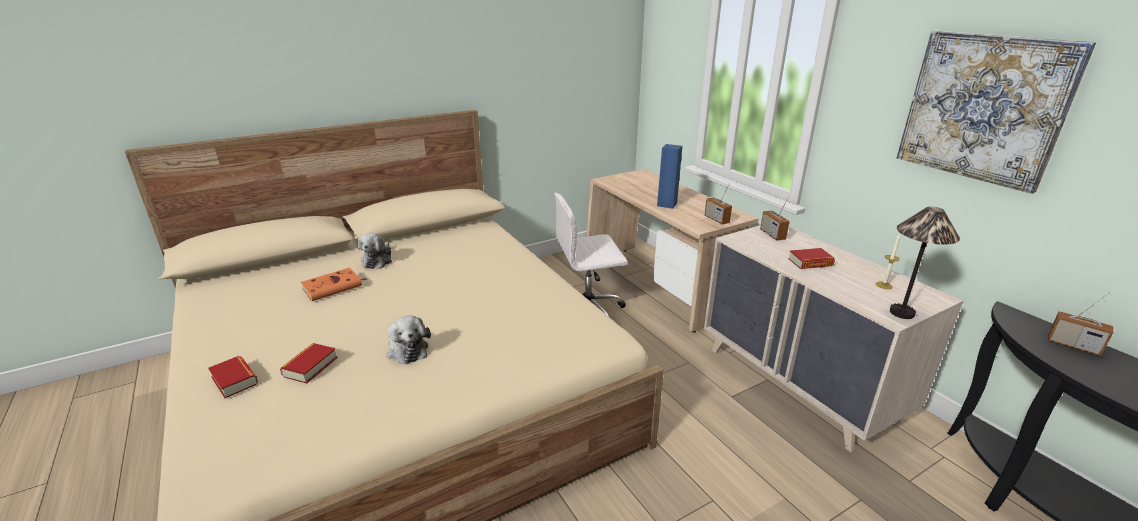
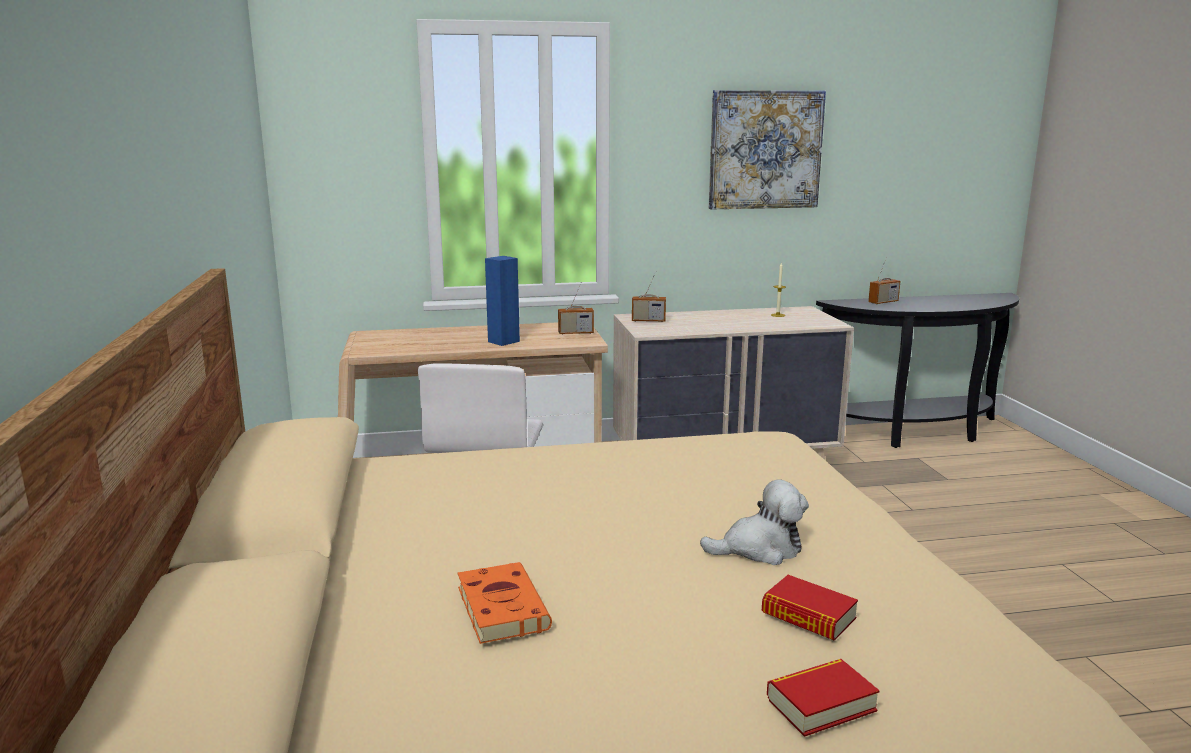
camera: 70 degrees left, 10 degrees down
(378, 260) = (408, 563): plush toy -> none
(810, 262) = (721, 322): book -> none
(902, 312) = (826, 321): table lamp -> none

